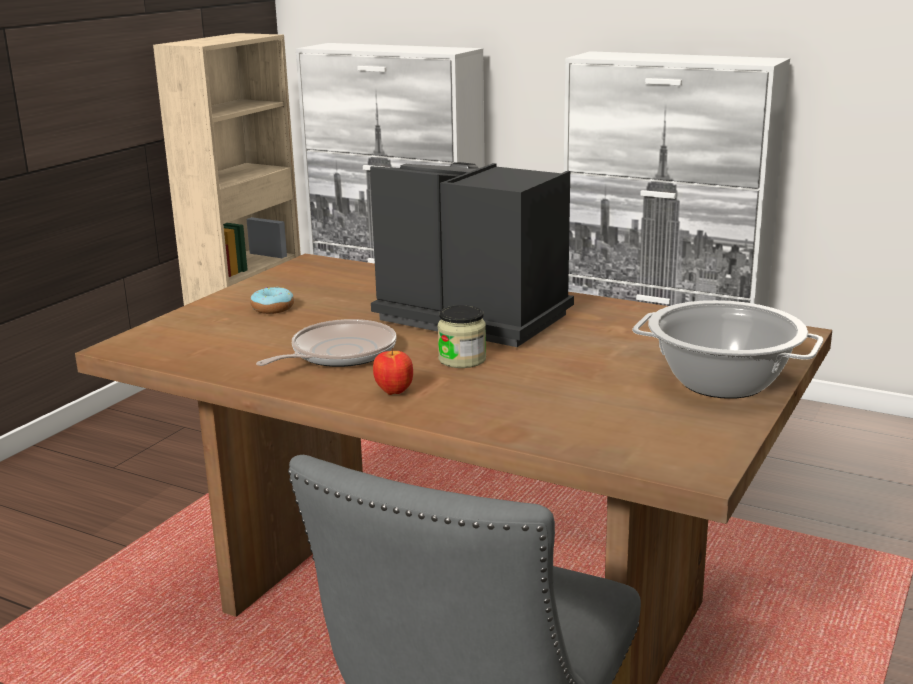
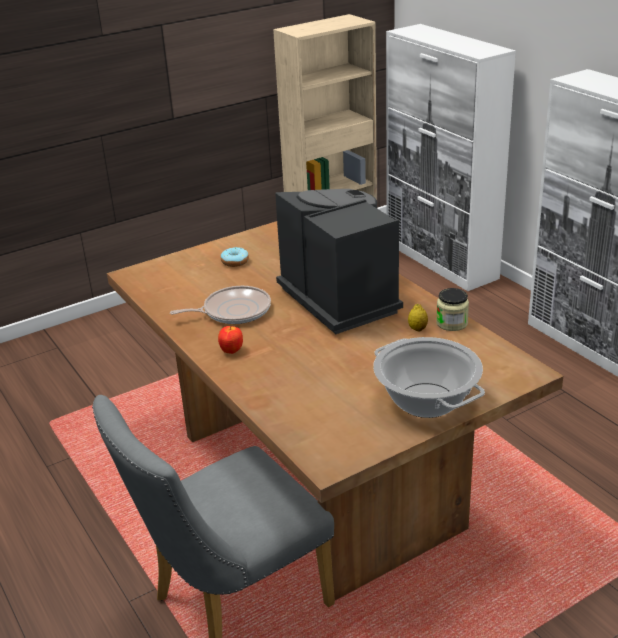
camera: 30 degrees right, 10 degrees up
(462, 359) = (295, 335): jar -> jar (452, 323)
(610, 324) = (417, 329): none -> lemon

